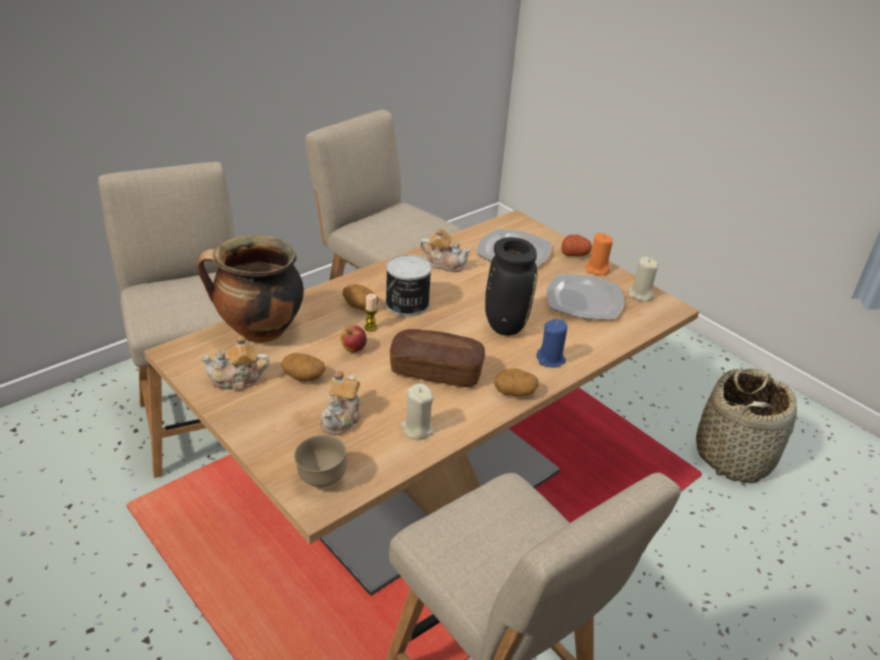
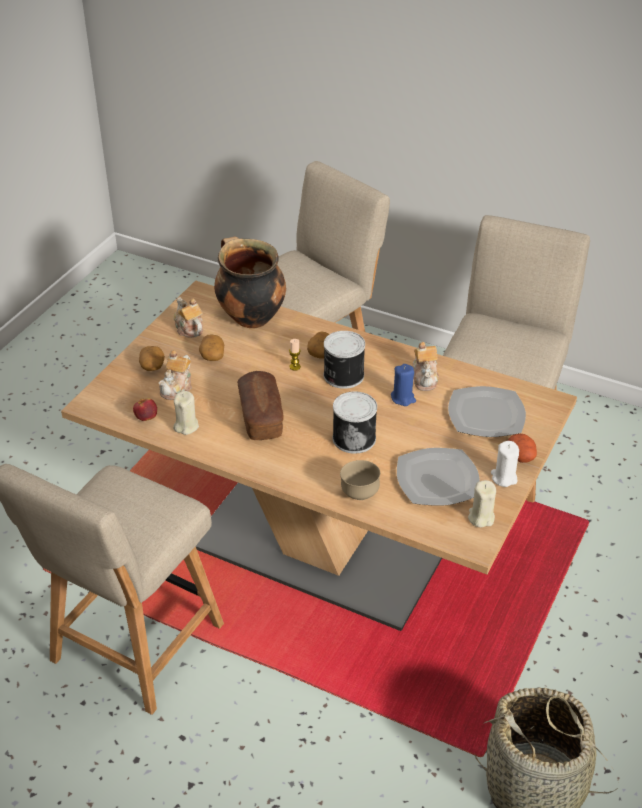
camera: 70 degrees right, 5 degrees up
(321, 479) = (111, 399): brown bowl -> brown bowl (359, 494)
(342, 418) = (177, 387): teapot -> teapot turned 60 degrees counterclockwise
(353, 349) = (260, 367): apple -> apple (146, 418)
(504, 325) = (354, 437): black vase -> can
(515, 391) = (263, 466): potato -> potato (152, 366)
(551, 359) = (322, 477): blue candle -> blue candle (403, 398)
(597, 269) = (504, 477): orange candle -> white candle

